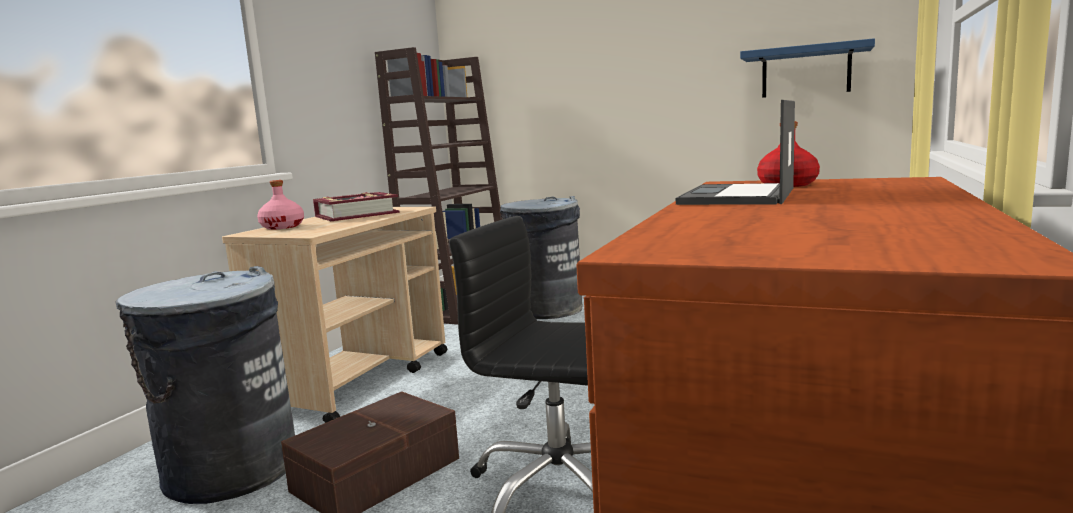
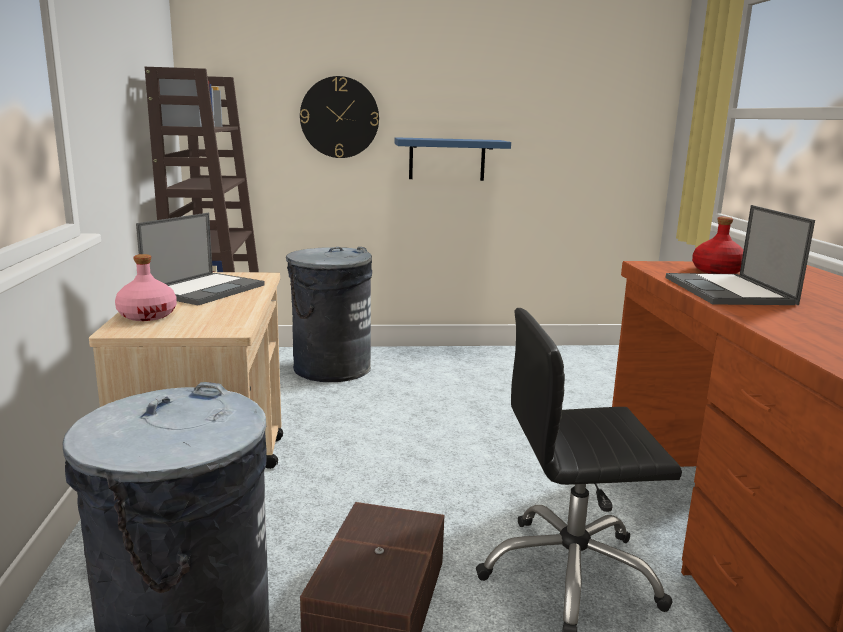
camera: 30 degrees left, 5 degrees up
(356, 215) = (205, 289): book -> laptop
(564, 81) = (339, 117): none -> wall clock
(805, 72) = (577, 135): blue shelf -> blue shelf (447, 159)

